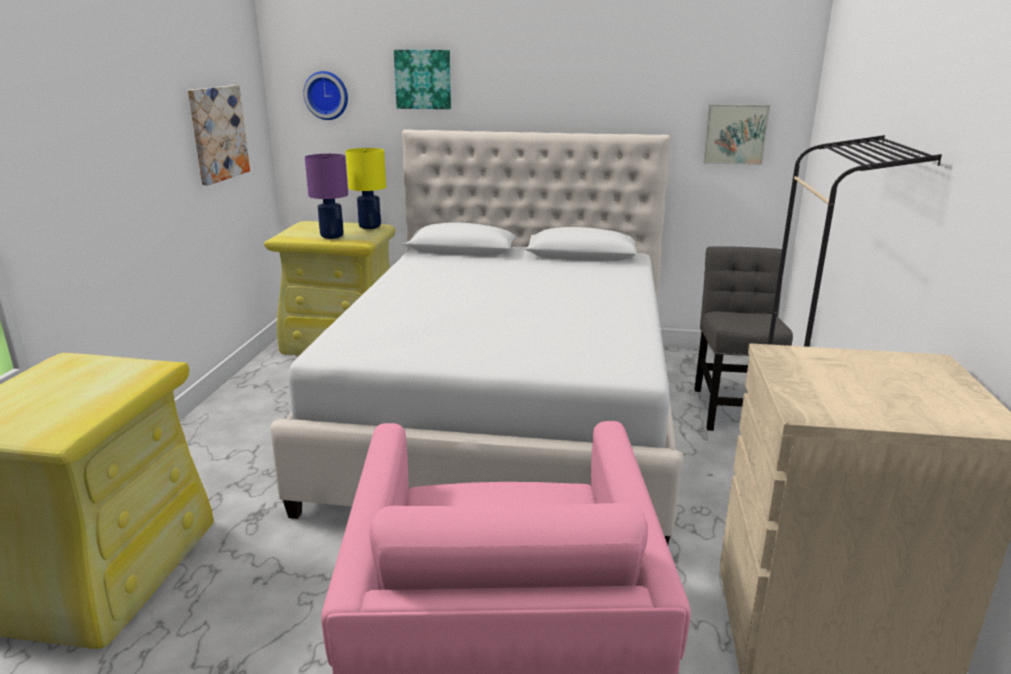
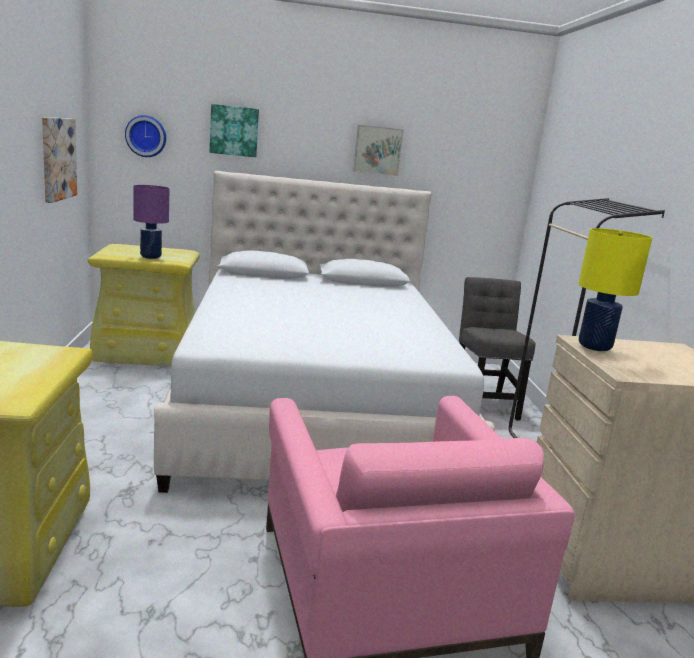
camera: 15 degrees left, 5 degrees down
(370, 228) = (180, 252): yellow table lamp -> yellow table lamp (594, 348)
(735, 134) = (477, 194): picture -> picture (377, 150)

